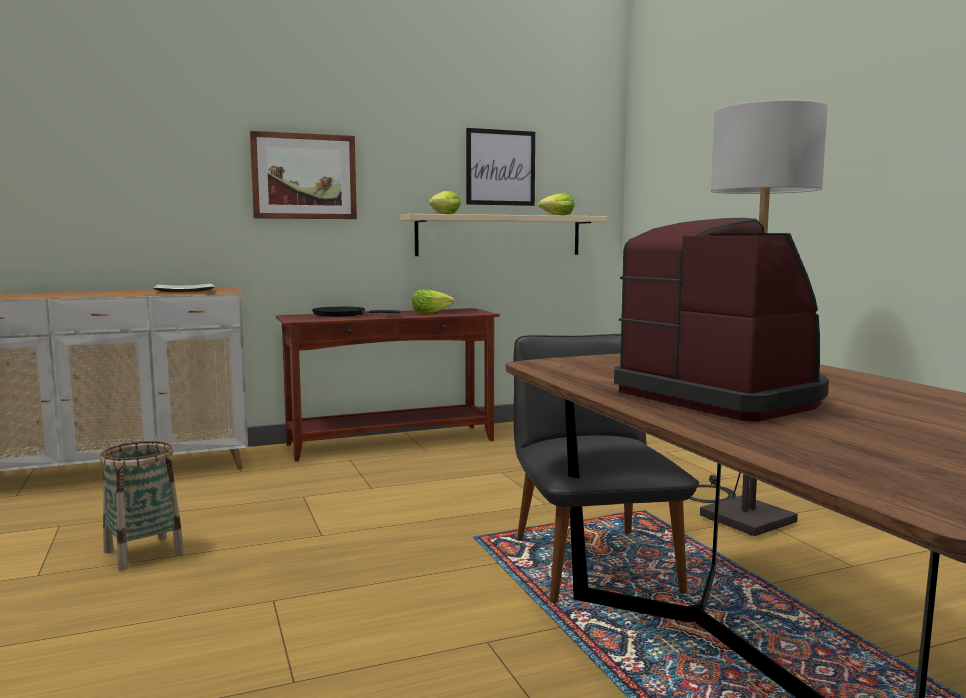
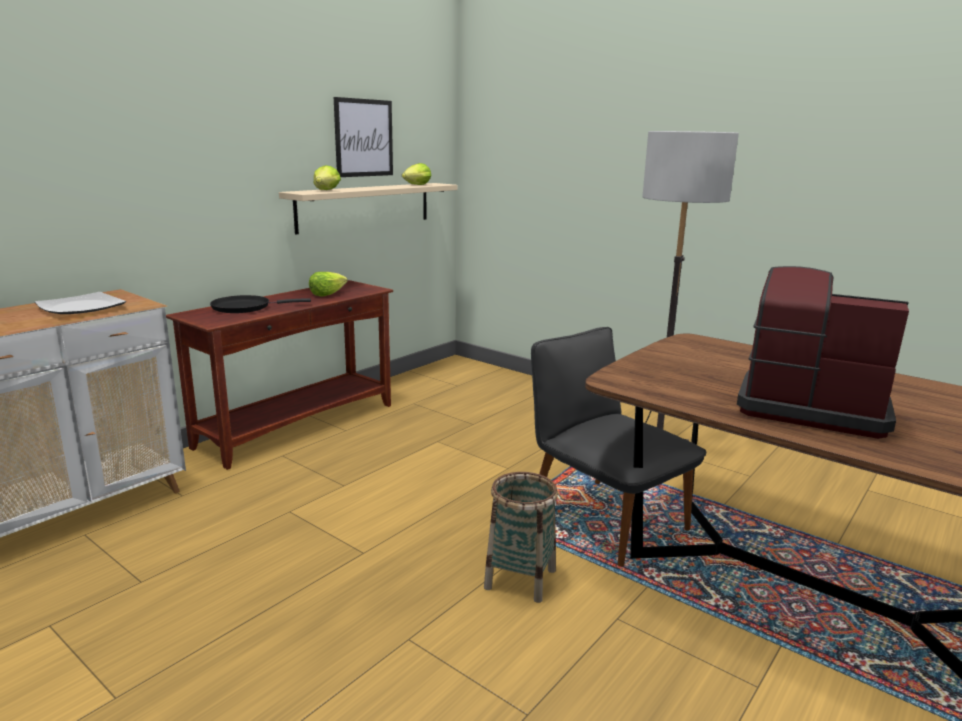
camera: 30 degrees left, 10 degrees up
(143, 553) = (206, 629): basket -> basket (520, 579)
(304, 176) = (180, 155): picture -> none

